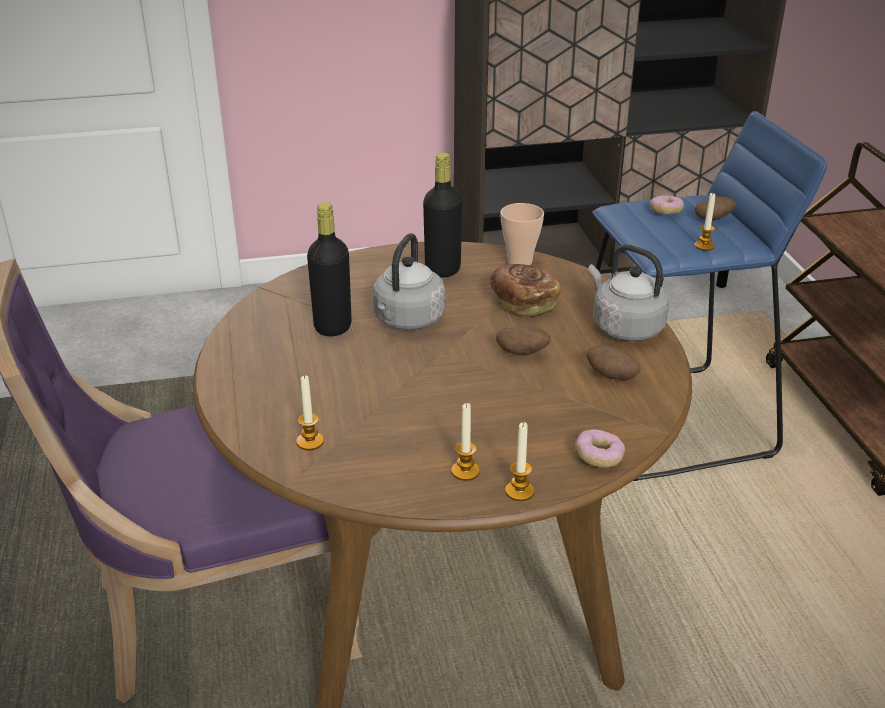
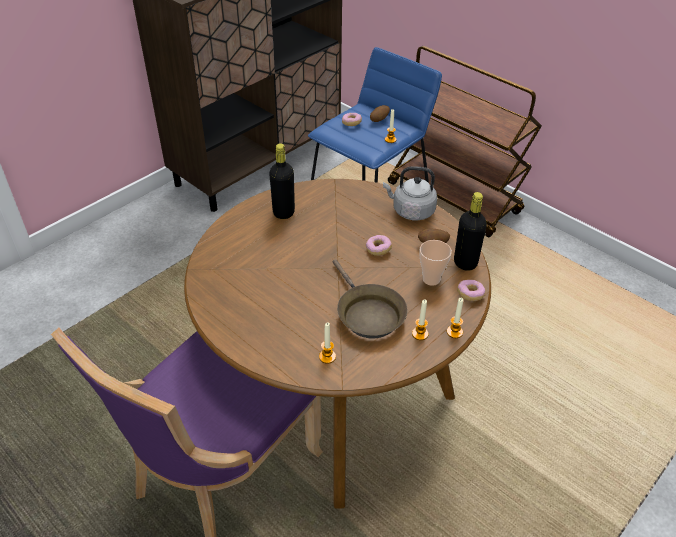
camera: 35 degrees left, 10 degrees up
(333, 327) = (262, 278): black bottle -> black bottle (465, 263)
(407, 321) = (299, 255): grey kettle -> none
(419, 418) = (367, 314): none -> brown frying pan
(519, 261) = (319, 189): cup -> cup (431, 279)
(522, 303) = (348, 217): bread -> none
(522, 353) = (378, 249): potato -> donut

